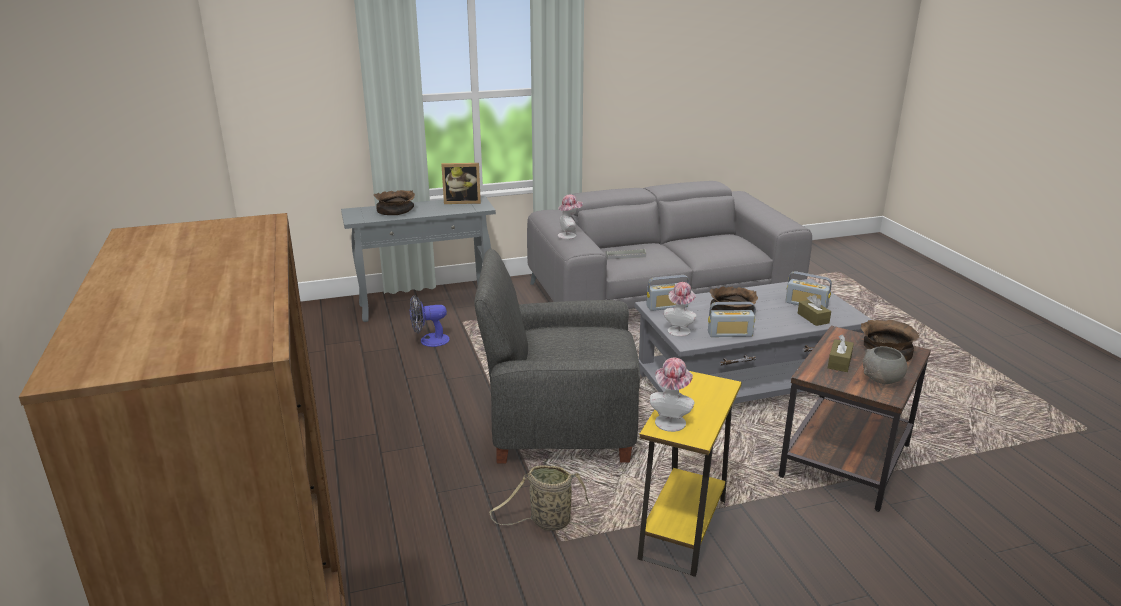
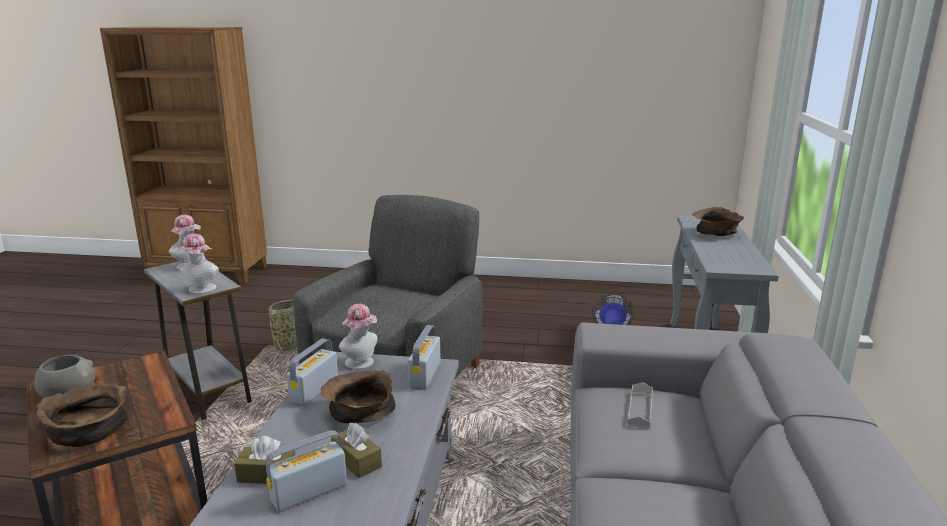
camera: 115 degrees right, 5 degrees down
(462, 201) = (747, 261): picture frame -> none
(569, 235) = (654, 332): hat -> hat (201, 290)
(683, 530) = (208, 391): yellow side table -> grey side table
(839, 362) = (133, 387): brown tissue box -> brown tissue box (356, 461)

